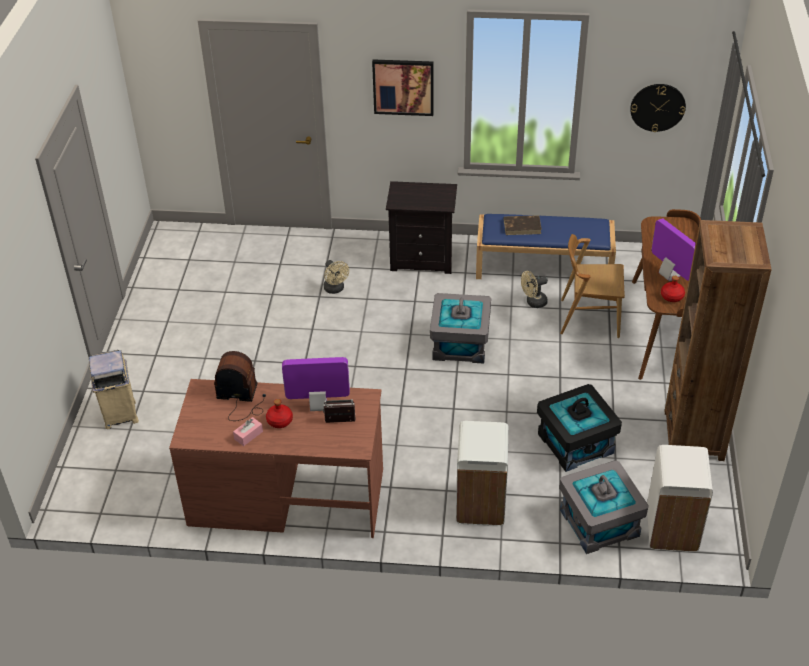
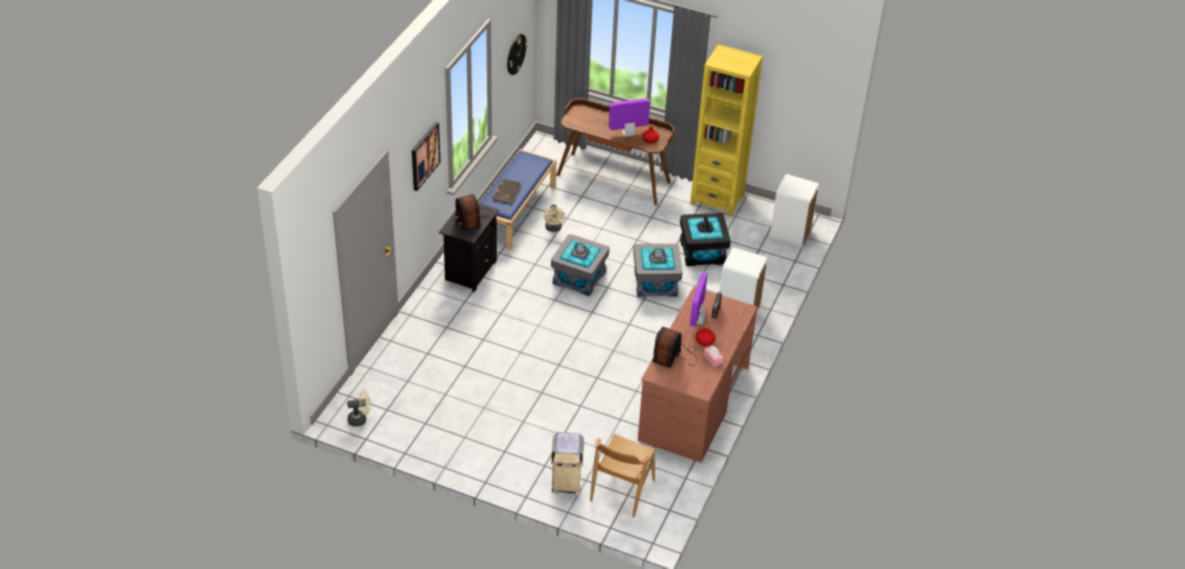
camera: 75 degrees left, 0 degrees up
(335, 289) = (479, 328): beige fan -> beige fan (360, 419)
(427, 197) = (472, 218): none -> radio
(589, 318) = (584, 207): brown chair -> brown chair (622, 490)
(599, 523) = (773, 263): grey storage box -> grey storage box (655, 282)
(694, 435) = (717, 199): brown bookcase -> yellow bookcase

